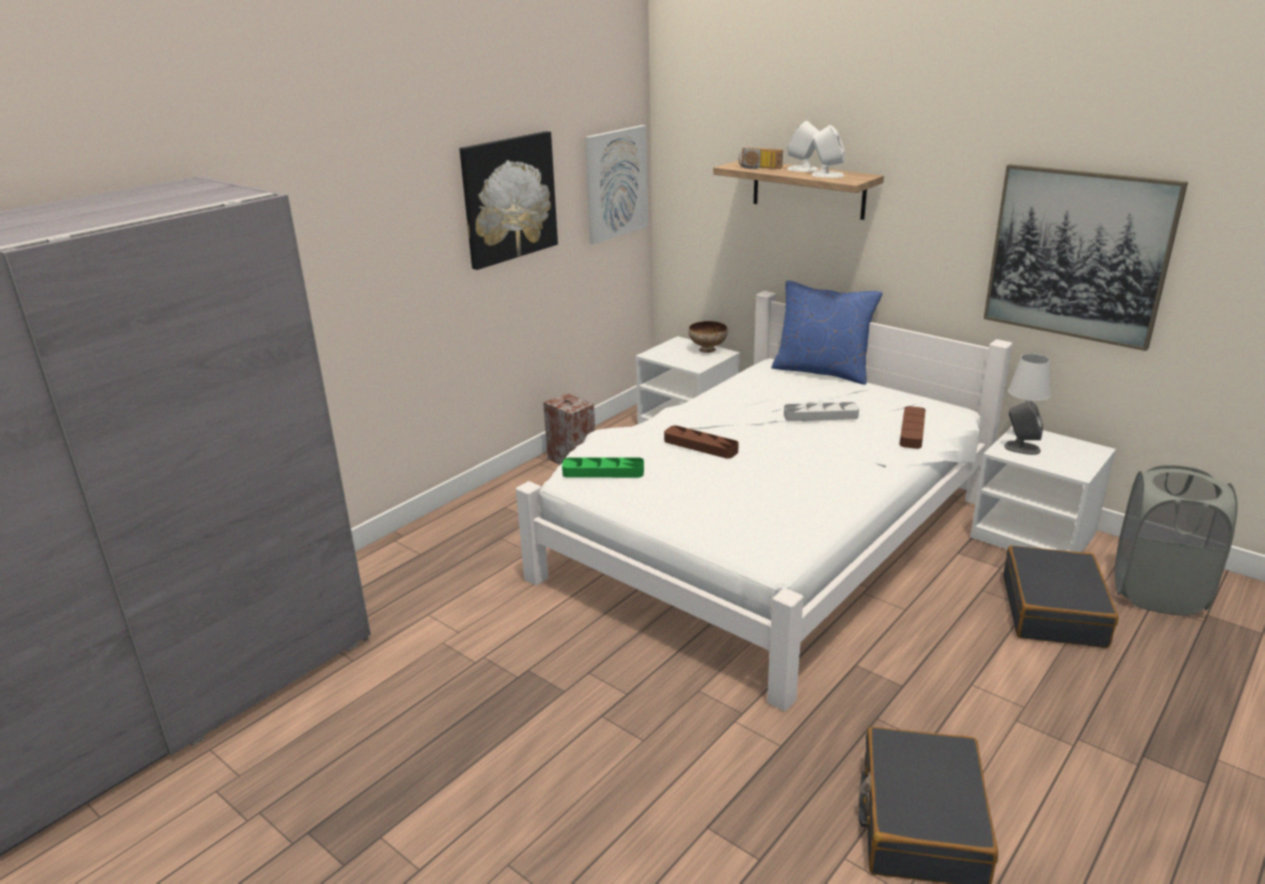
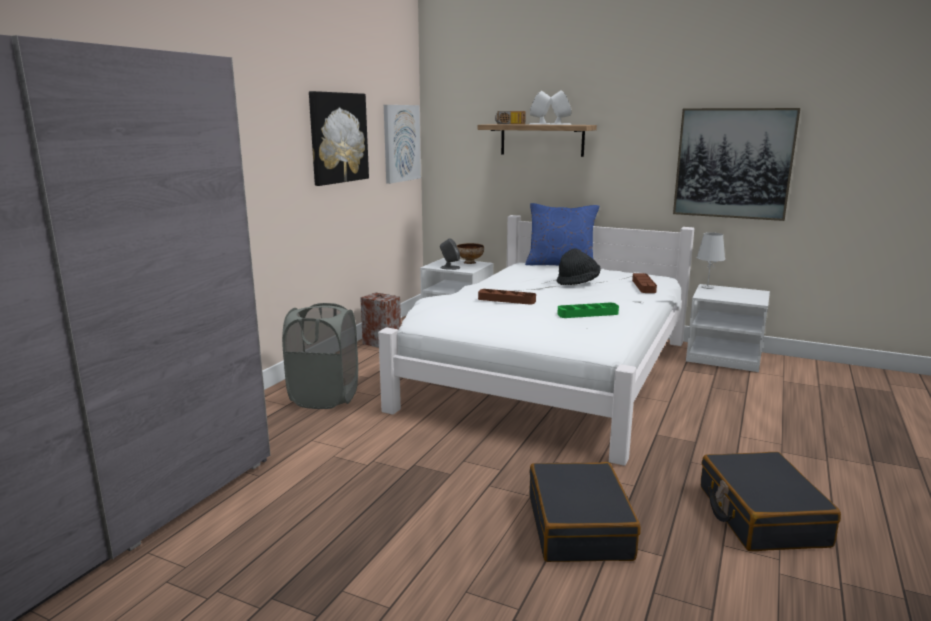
camera: 15 degrees left, 10 degrees down
(603, 472) = (444, 316): green tray -> green tray (587, 314)
(820, 416) = (578, 282): grey tray -> black hat
(1021, 448) = (713, 294): grey speaker -> grey speaker (450, 267)
(1054, 611) = (764, 393): black suitcase -> black suitcase (579, 527)
(1158, 592) = (818, 378): grey laundry basket -> grey laundry basket (324, 397)

